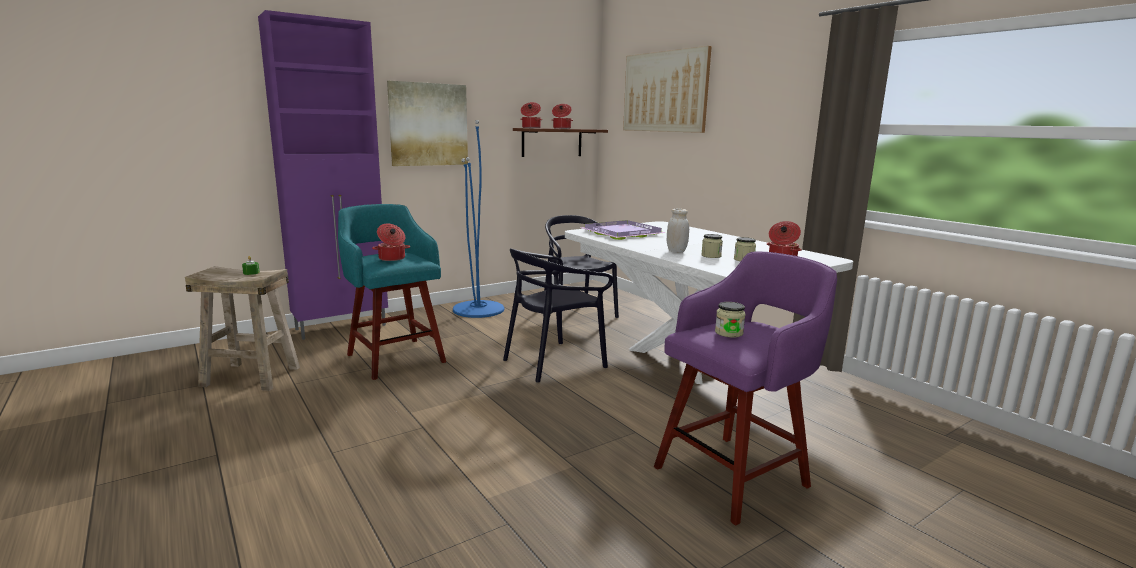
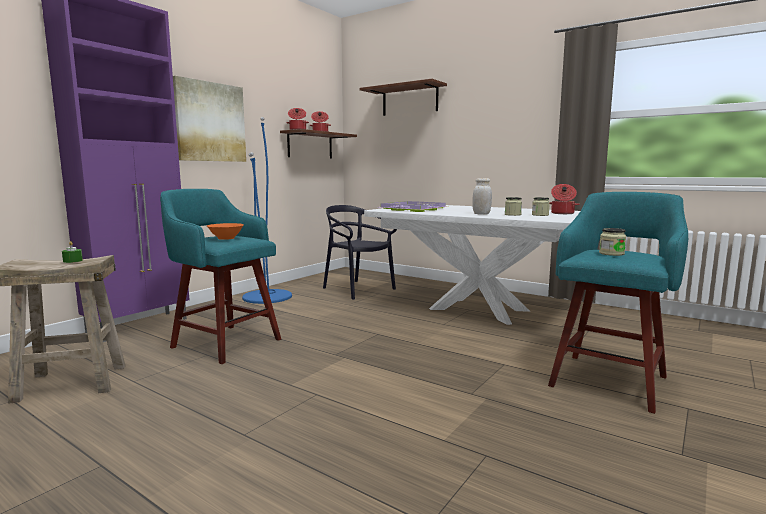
camera: 20 degrees left, 5 degrees down
(392, 258) = (226, 238): cooking pot -> orange bowl
(554, 362) = (379, 326): black chair -> none
(664, 92) = (410, 100): picture -> brown shelf
(734, 475) = (610, 380): purple stool -> turquoise stool

